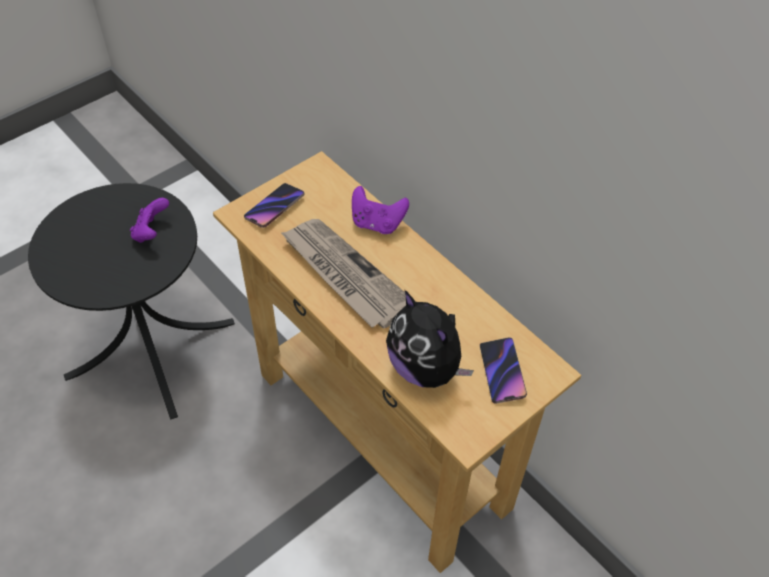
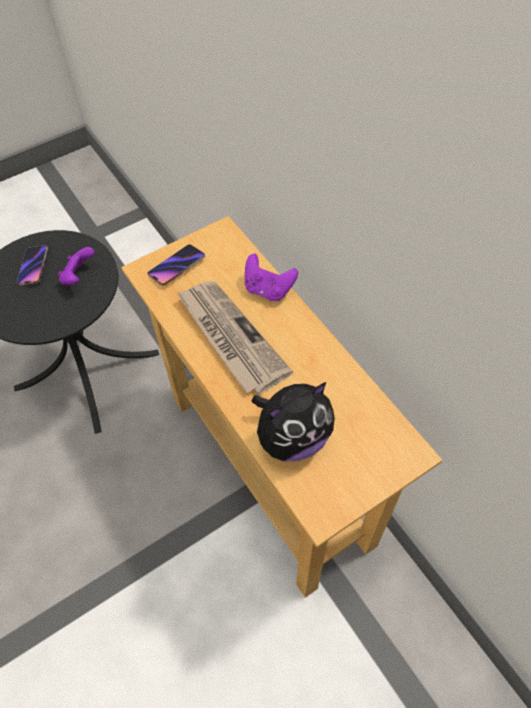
camera: 10 degrees right, 5 degrees up
(426, 368) = (292, 437): plush toy -> plush toy turned 90 degrees counterclockwise
(502, 372) = (364, 449): phone -> phone (33, 267)

